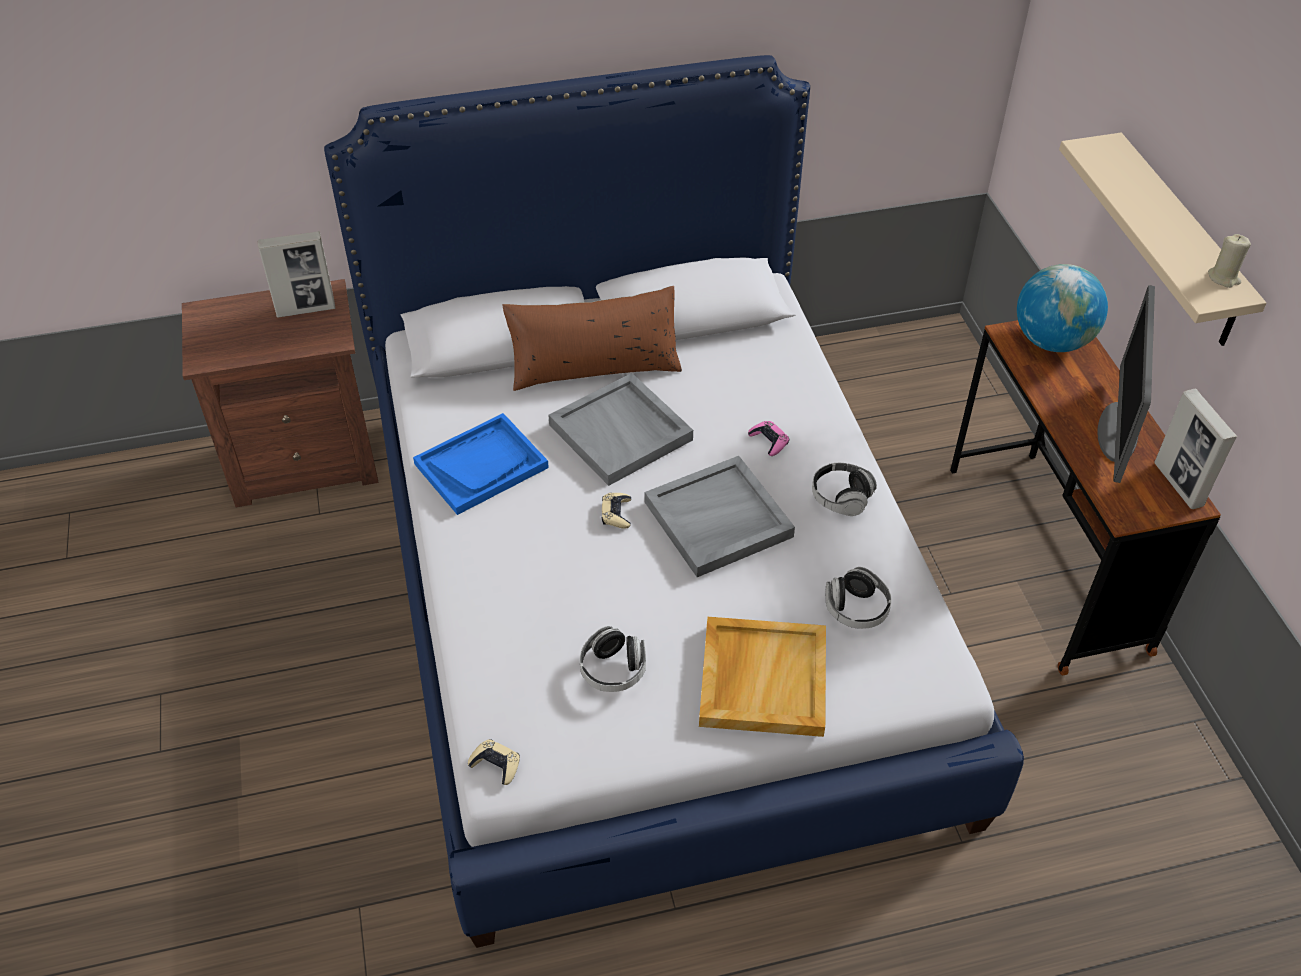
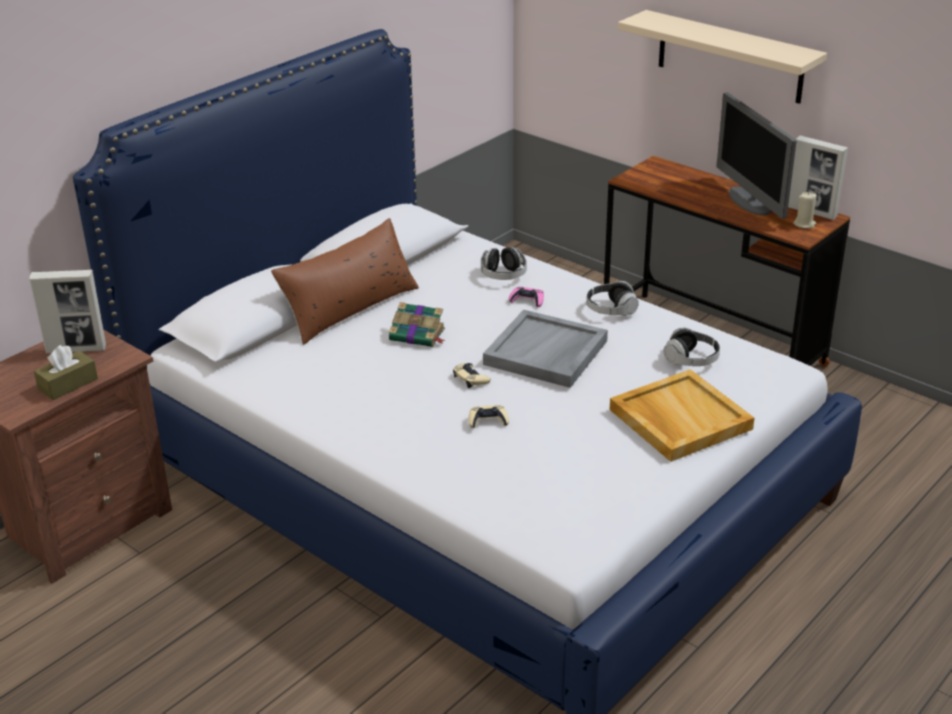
camera: 35 degrees left, 15 degrees down
(265, 347) = (68, 384): none -> brown tissue box
(306, 309) = (76, 349): picture frame -> picture frame turned 45 degrees clockwise
(481, 465) = (333, 395): blue tray -> none
(496, 764) = (560, 548): beige game controller -> beige game controller (488, 420)
(613, 670) = (578, 458): headphones -> headphones (503, 275)
(622, 432) = (418, 335): grey tray -> book
(1051, 341) = (657, 174): globe -> none
(1223, 278) = (791, 49): beige candle -> beige candle (804, 224)

